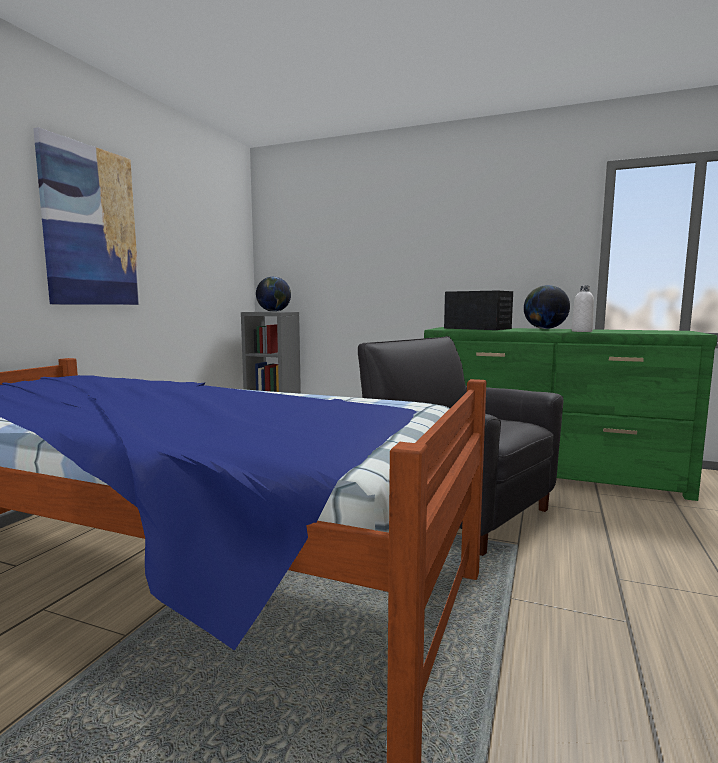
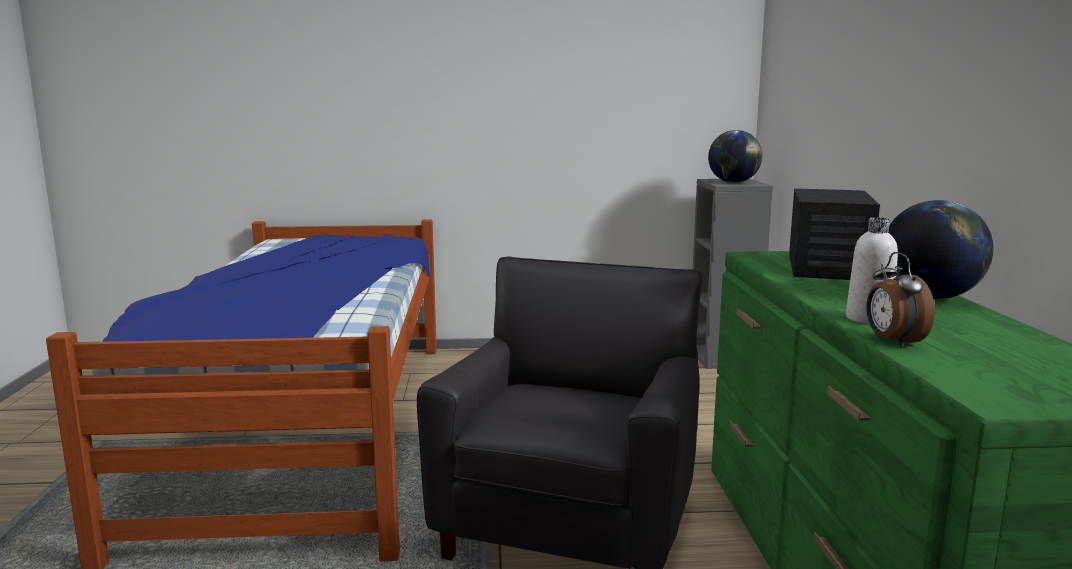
camera: 65 degrees right, 5 degrees up
(90, 226) = (469, 91): picture -> none
(619, 332) = (892, 342): none -> alarm clock

